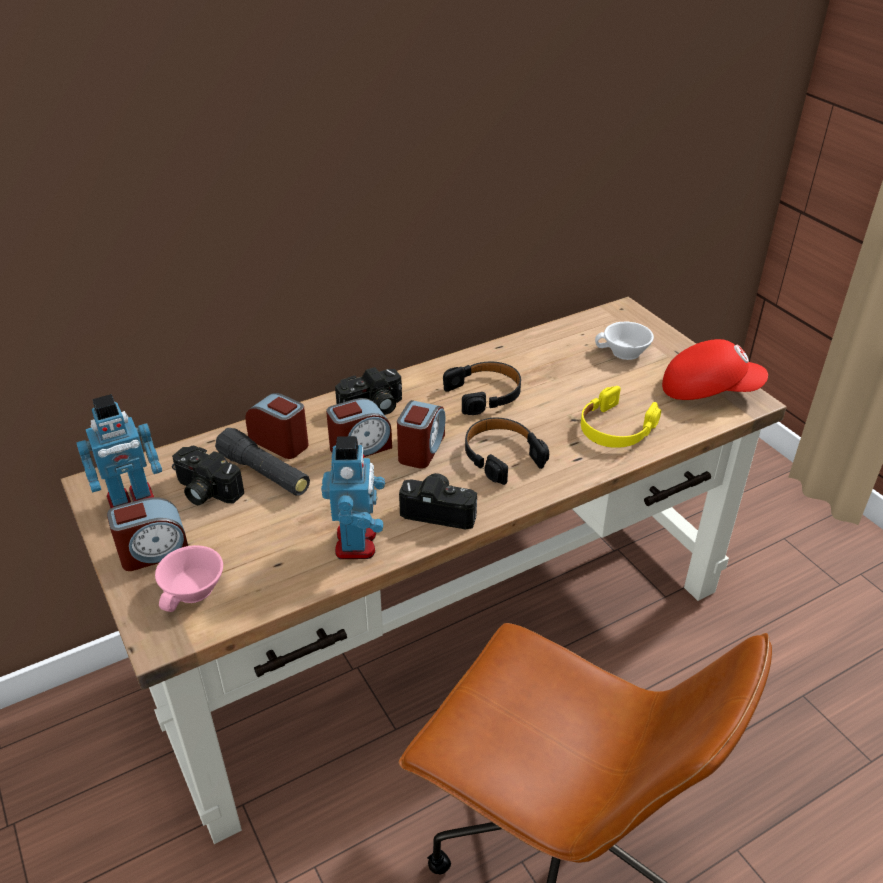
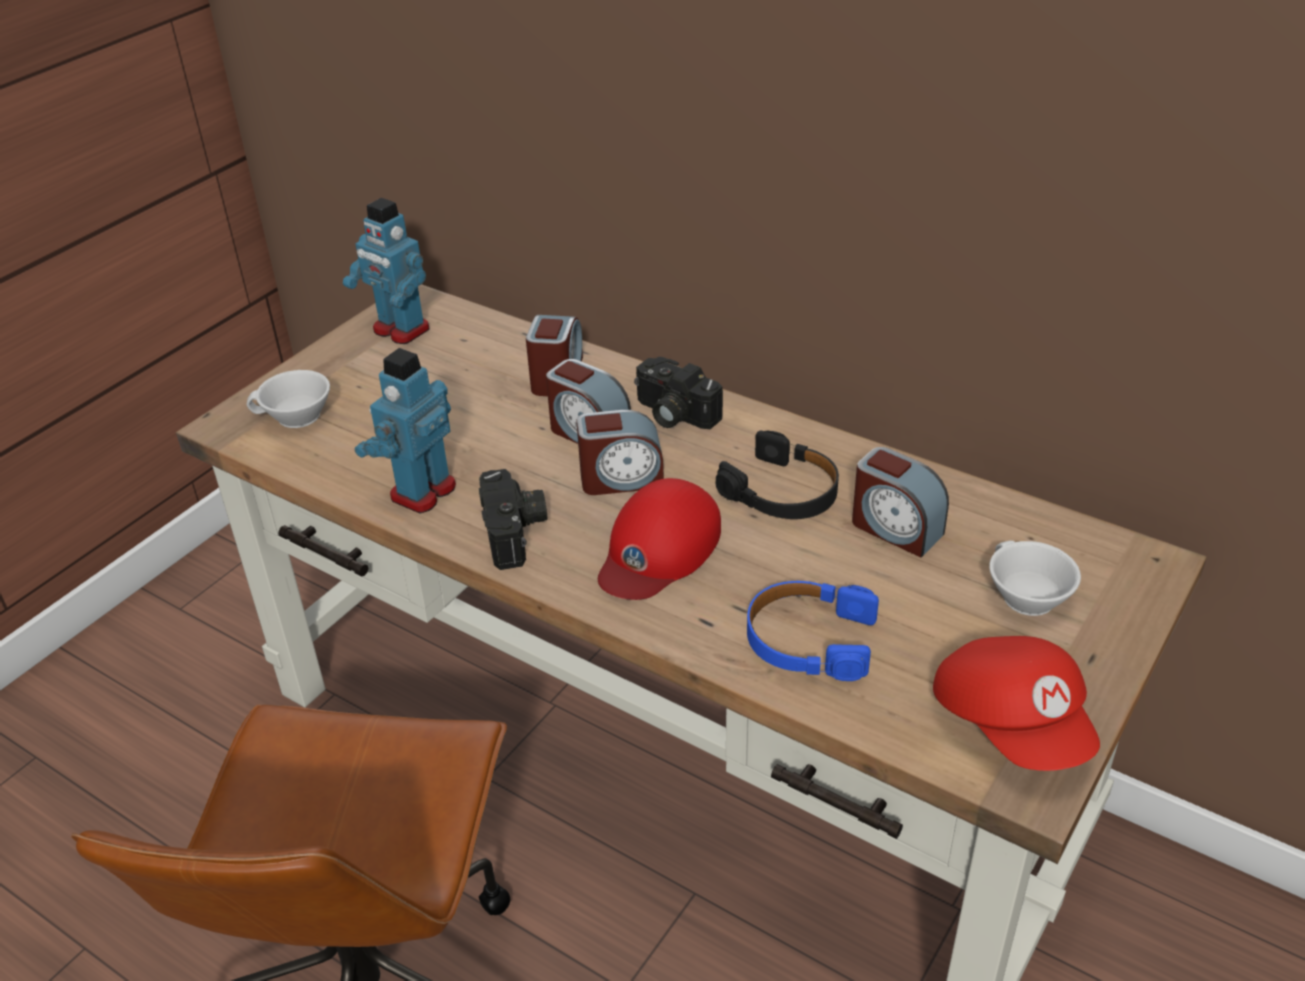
camera: 65 degrees right, 0 degrees up
(154, 552) = (337, 372): alarm clock -> alarm clock (895, 528)
(194, 591) = (296, 417): pink cup -> white cup
(204, 491) = (442, 363): camera -> none
(264, 473) = (496, 387): black flashlight -> none
(357, 543) = (422, 491): toy robot -> toy robot turned 150 degrees clockwise
(501, 456) = (658, 549): black headphones -> red cap
(615, 428) = (809, 640): yellow headphones -> blue headphones

